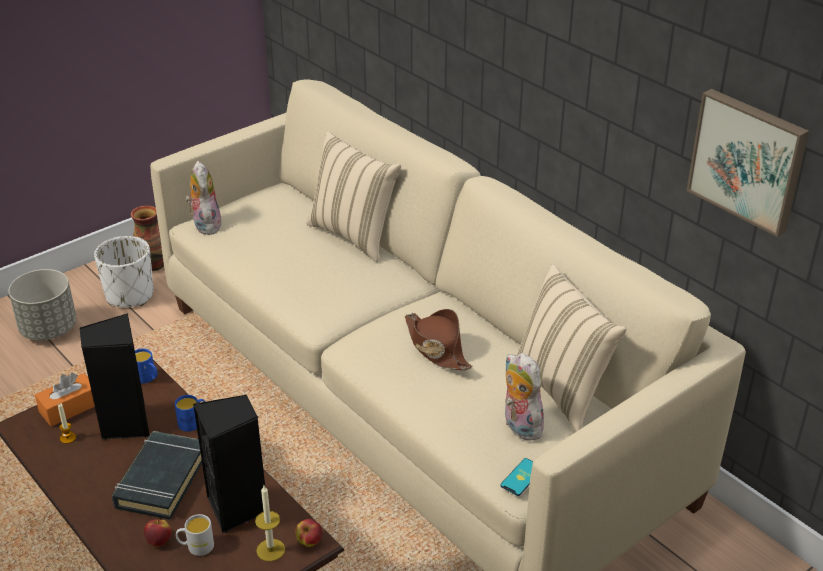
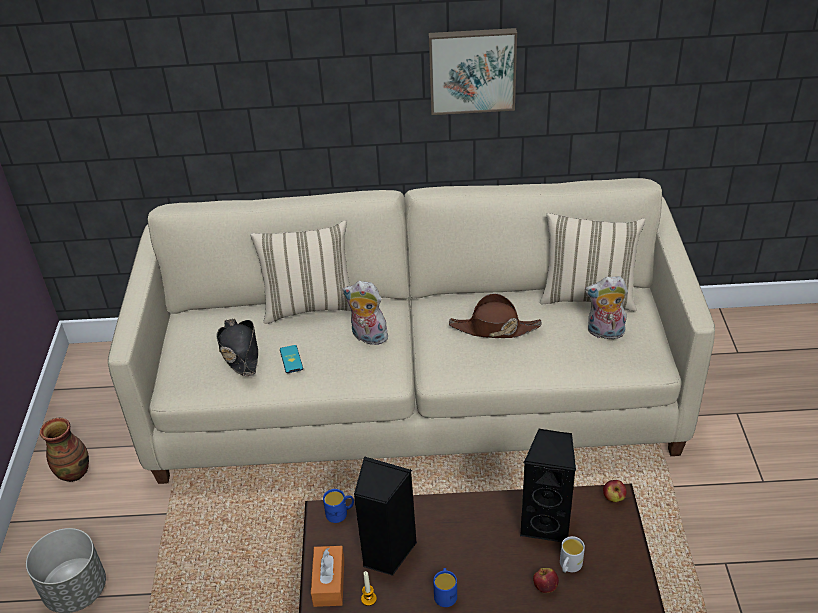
camera: 50 degrees left, 5 degrees up
(130, 295) = (97, 508): white planter -> none
(161, 480) = (476, 556): black book -> none
(193, 422) = (424, 507): blue mug -> blue mug (445, 593)
(205, 225) = (182, 384): plush toy -> plush toy (367, 337)
(260, 228) = (240, 351): none -> black hat
(270, 550) = (605, 523): candle -> none
(521, 477) = (650, 358): phone -> phone (291, 359)
(748, 160) = (639, 66): picture -> picture (472, 70)

